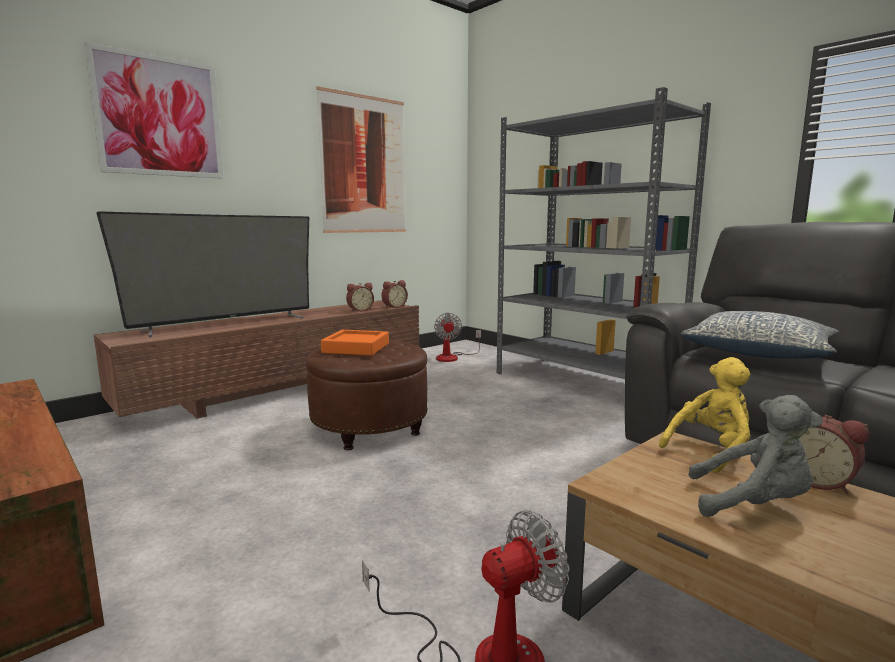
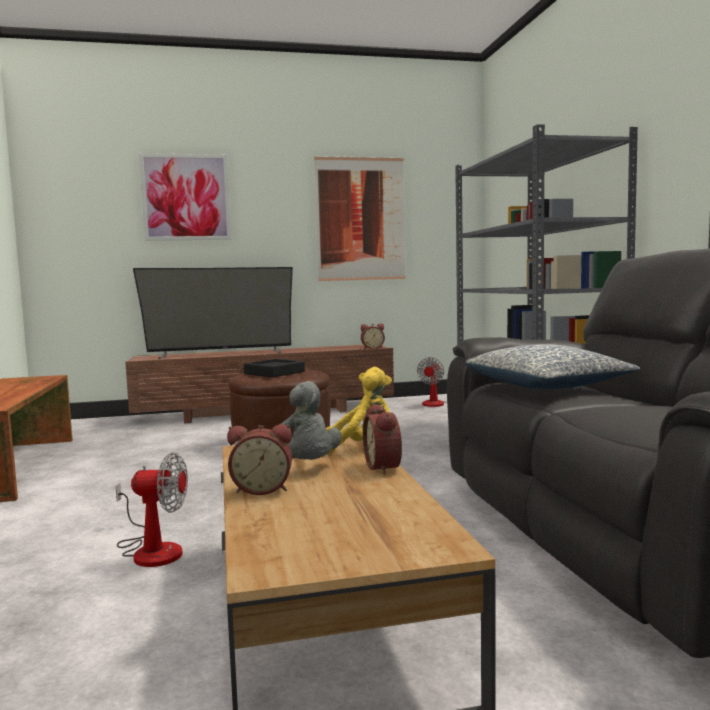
camera: 30 degrees right, 5 degrees down
(356, 348) = (274, 372): orange tray -> black tray
(360, 310) = (337, 349): alarm clock -> alarm clock (262, 489)

